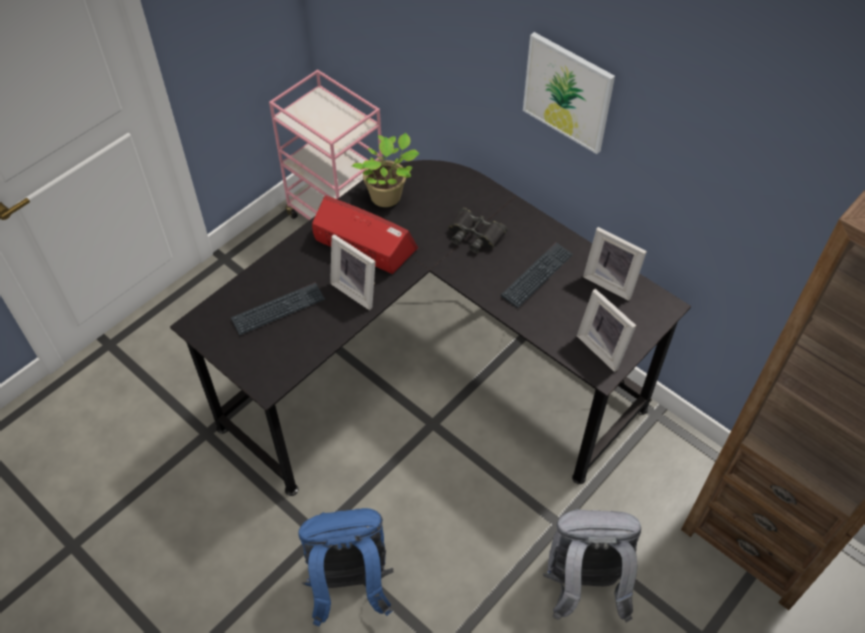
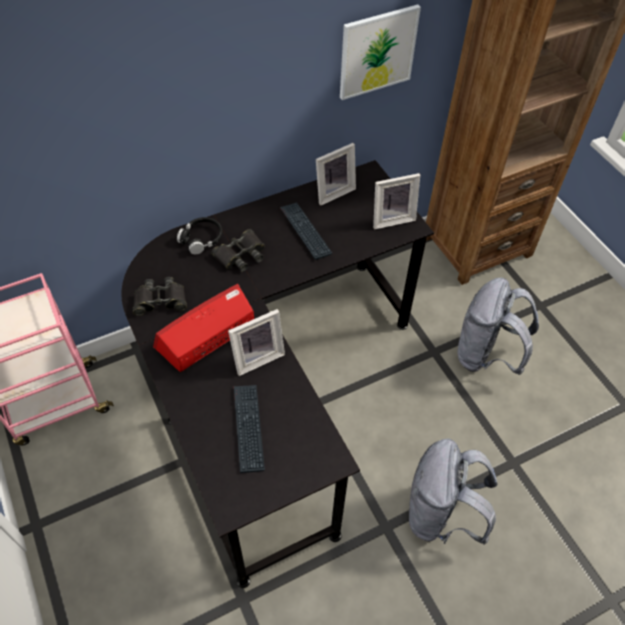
camera: 70 degrees left, 0 degrees up
(349, 585) = (440, 515): blue backpack -> grey backpack
(388, 197) = (160, 300): potted plant -> black binoculars
(478, 198) = (201, 239): none -> black headphones
(568, 92) = (231, 87): picture -> picture (377, 52)

